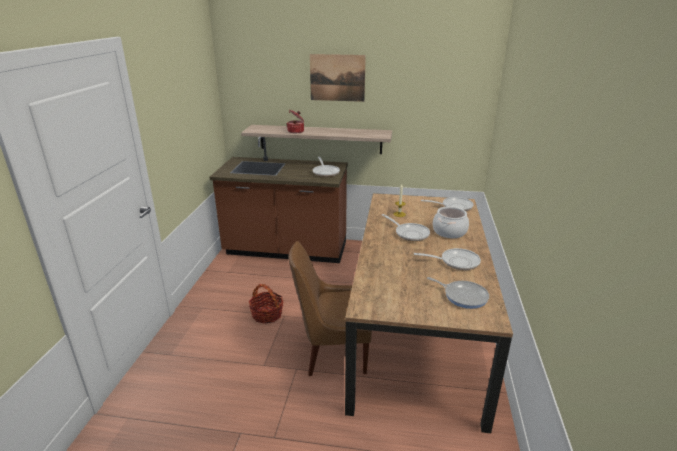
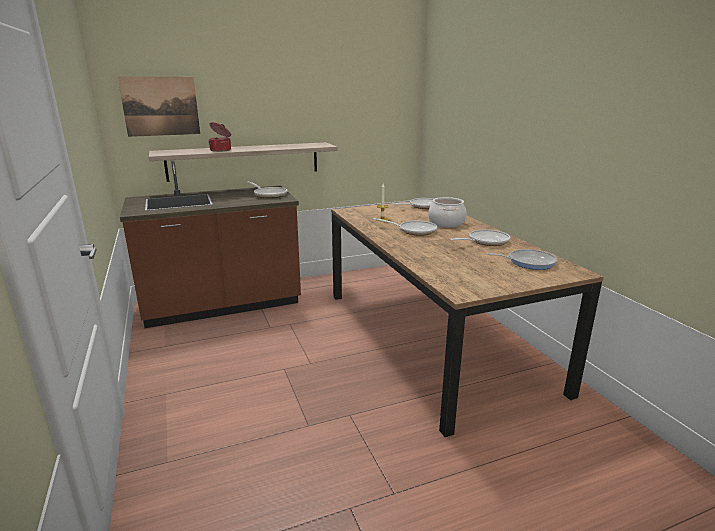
camera: 30 degrees left, 5 degrees down
(267, 314) = (261, 374): basket -> none
(332, 352) = (373, 385): brown chair -> none
(337, 78) = (259, 84): picture -> picture (160, 106)

